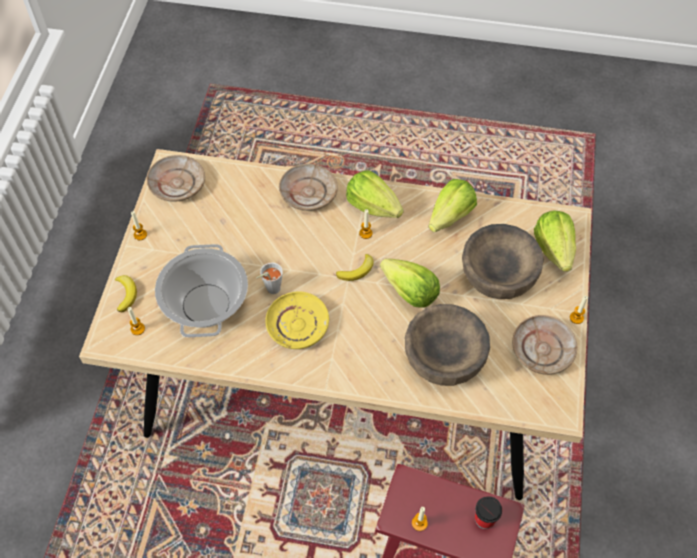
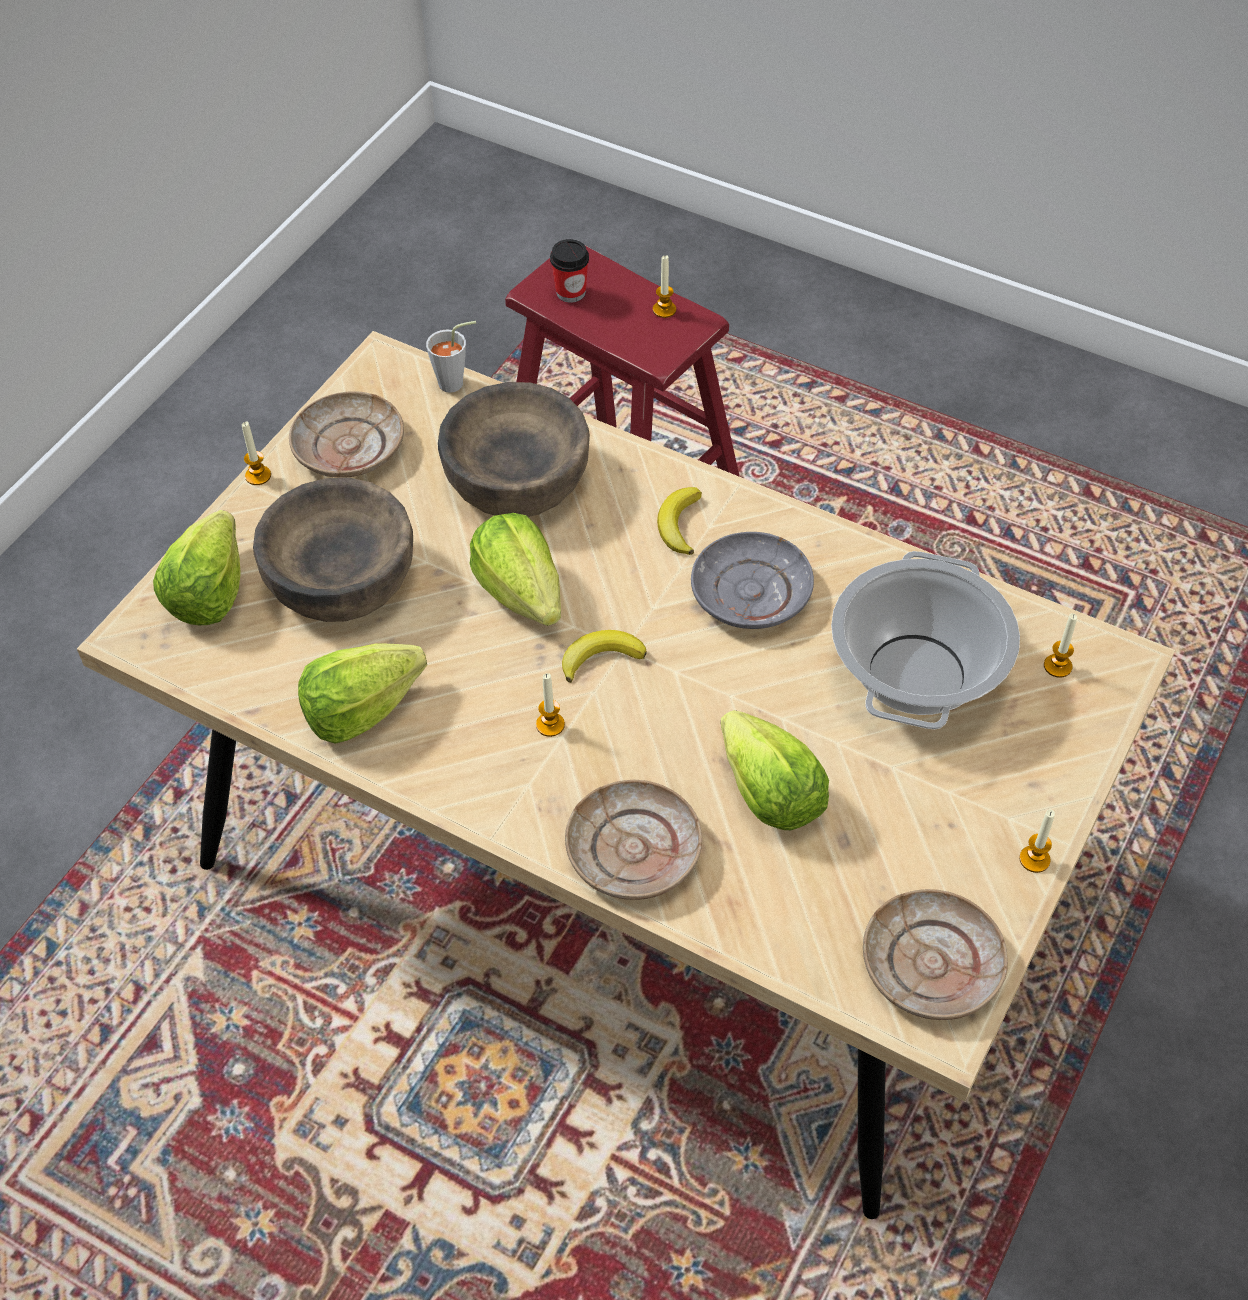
camera: 160 degrees left, 5 degrees down
(126, 294) = (1076, 738): banana -> banana (679, 524)
(270, 289) = (782, 668): grey cup -> grey cup (456, 382)
(298, 325) = (750, 593): yellow plate -> grey plate
(373, 206) = (507, 778): lettuce -> lettuce (769, 794)

